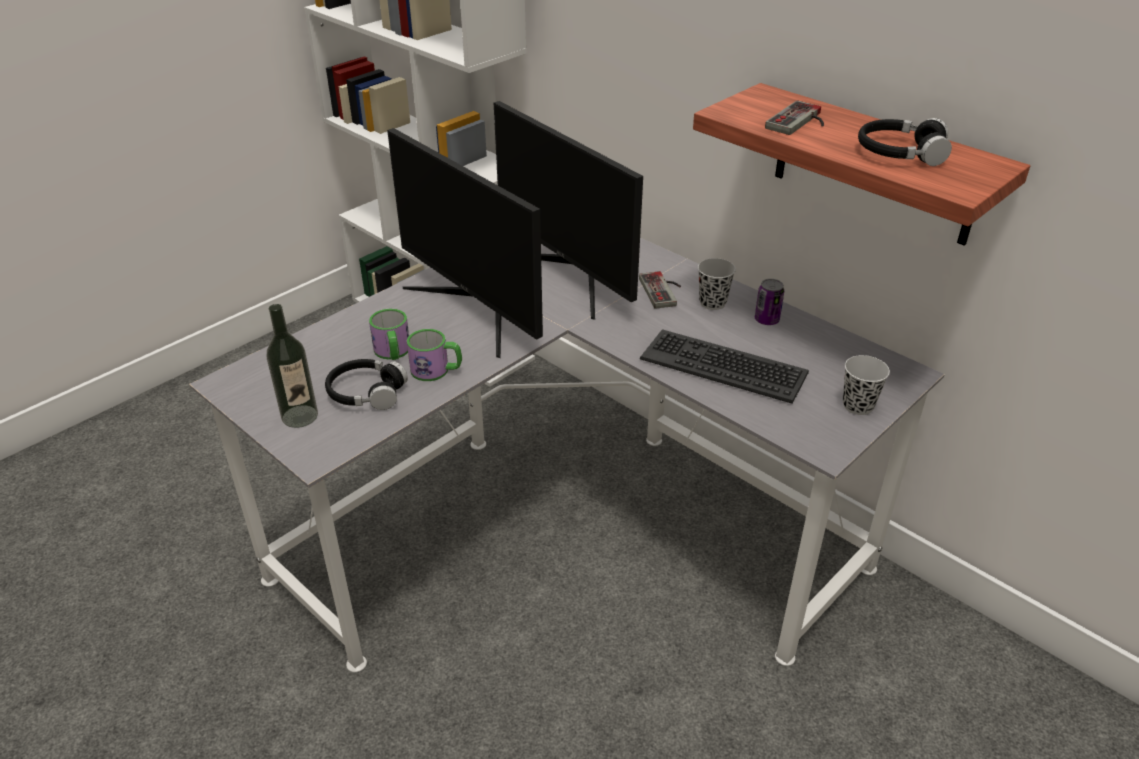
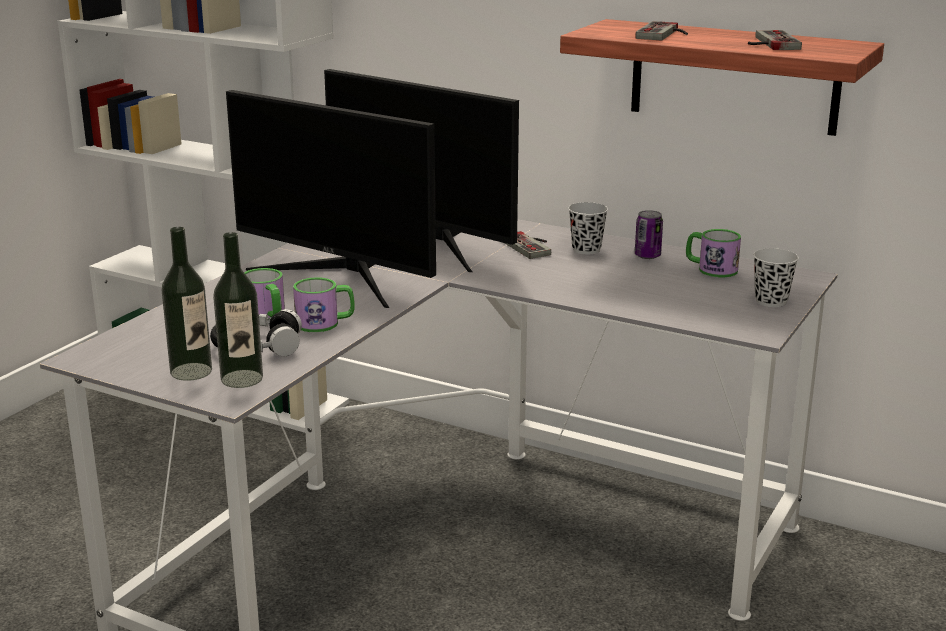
camera: 15 degrees left, 15 degrees down
(336, 433) = (242, 379): none -> bottle
(724, 366) = (625, 289): keyboard -> none
(819, 348) = (711, 269): none -> mug
(900, 153) = (769, 43): black headphones -> game controller

